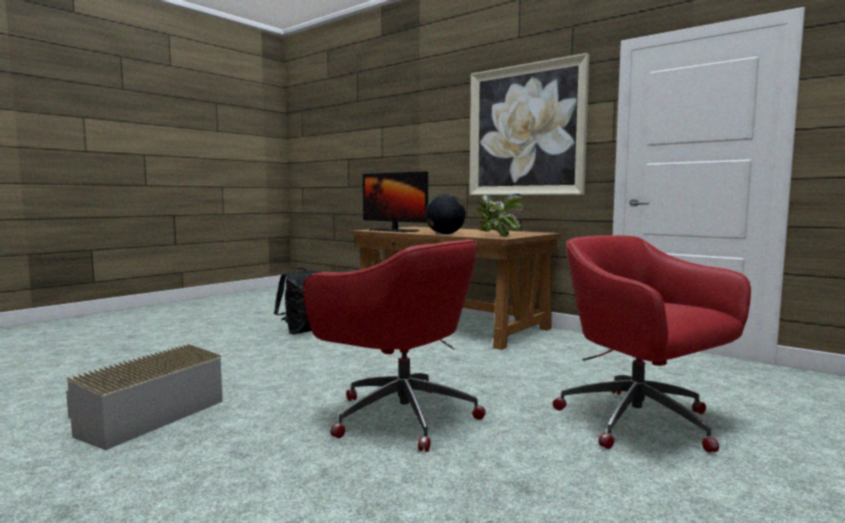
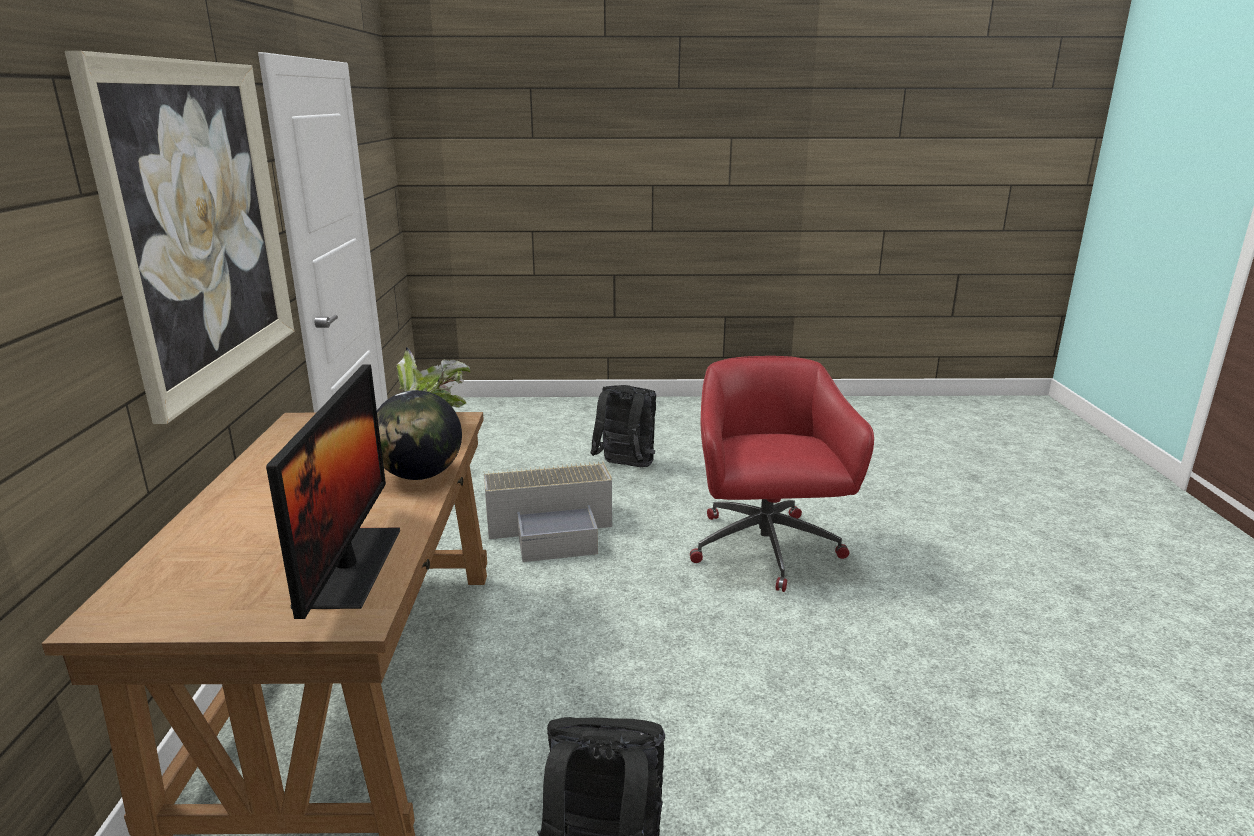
camera: 130 degrees left, 15 degrees up
(140, 416) = (1031, 689): grey storage box -> grey storage box (553, 528)
(641, 423) = (625, 466): red office chair -> black backpack

